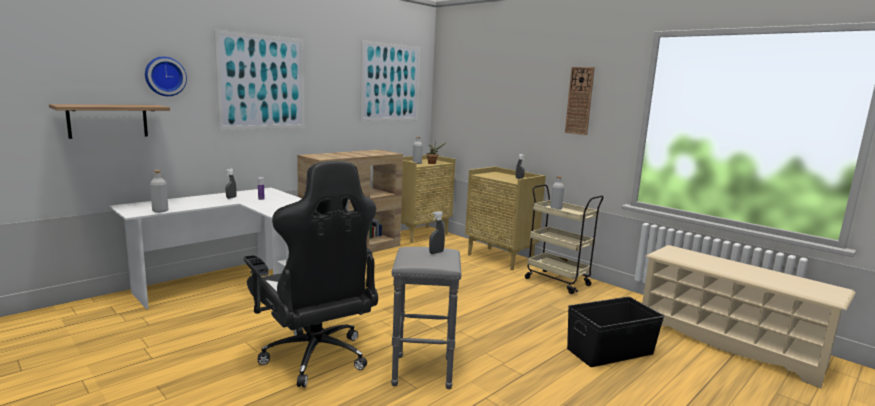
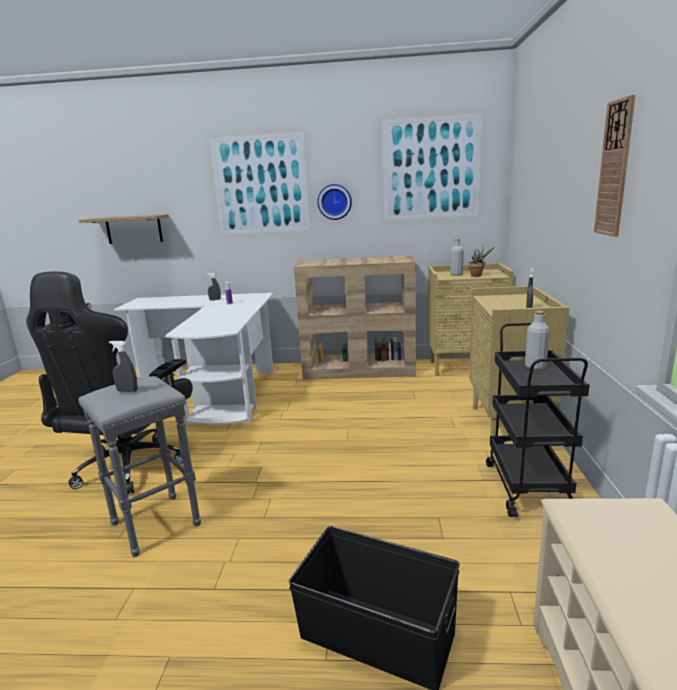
camera: 50 degrees right, 5 degrees up
(160, 211) = (144, 306): grey bottle -> none
(165, 76) = (171, 188): wall clock -> wall clock (334, 202)
(558, 282) = (527, 489): beige cart -> black cart

